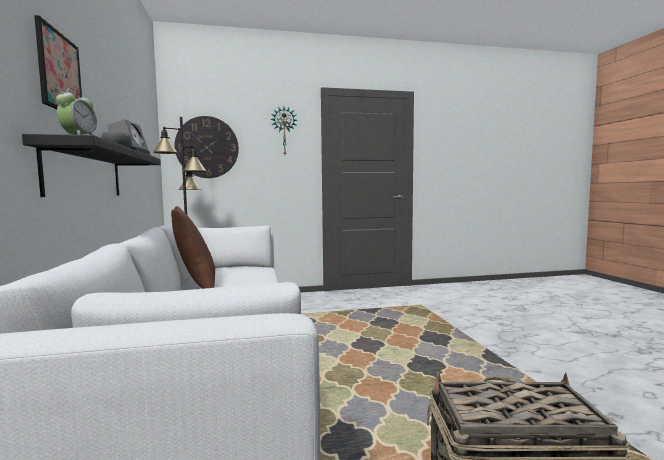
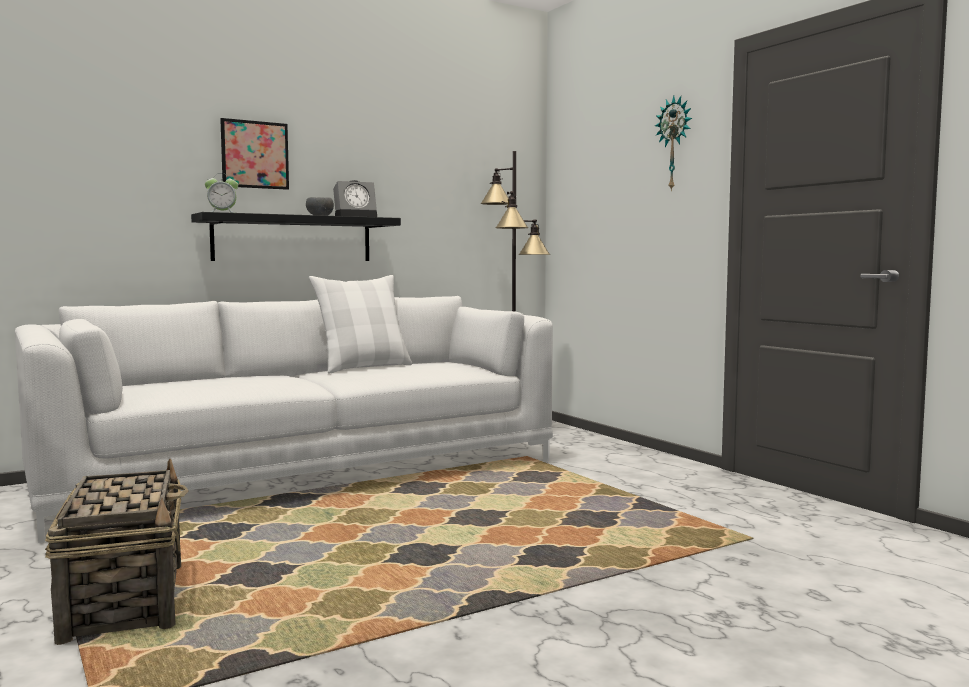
camera: 70 degrees right, 0 degrees up
(196, 284) = (363, 367): brown pillow -> white pillow
(207, 147) = (585, 187): wall clock -> none

